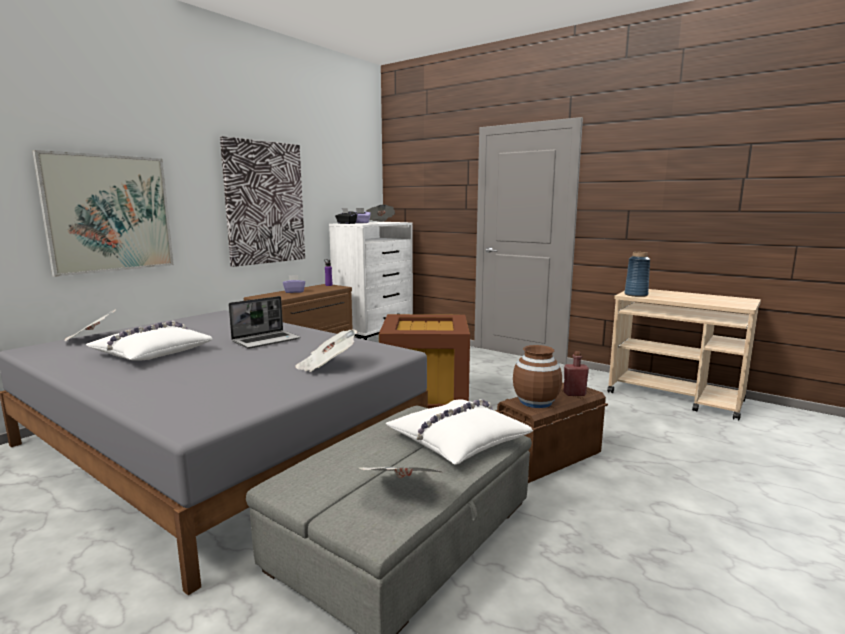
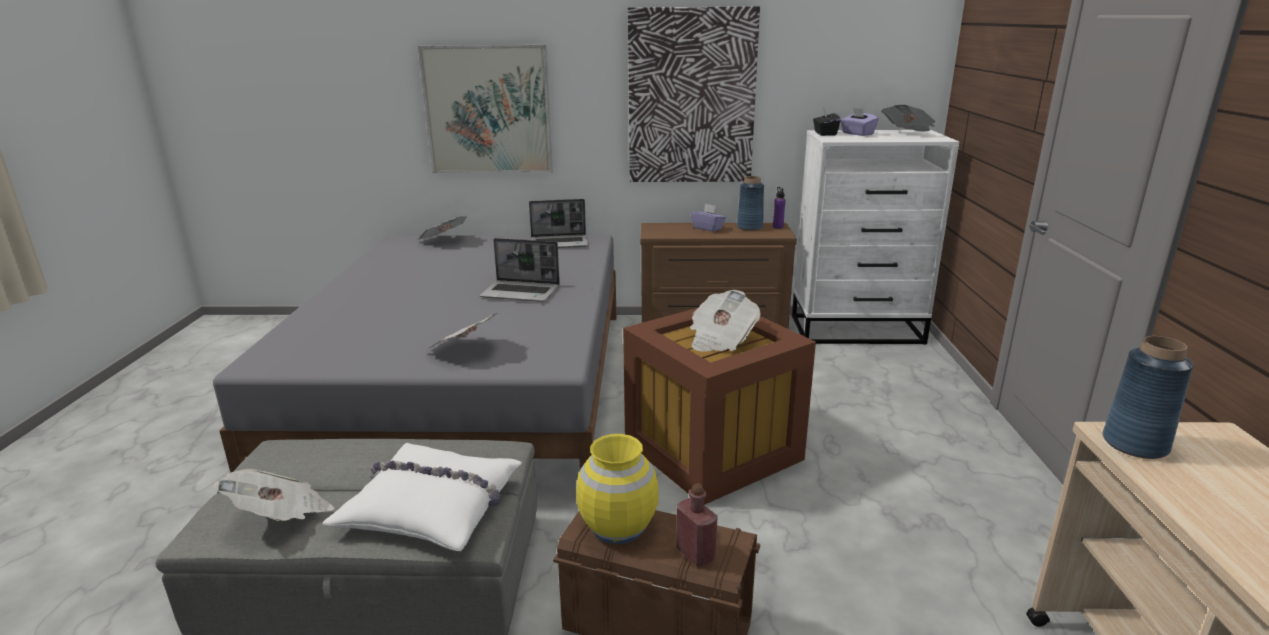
camera: 55 degrees right, 10 degrees up
(152, 352) = (430, 273): white pillow -> none
(204, 319) = (560, 243): none -> laptop
(315, 287) = (750, 227): none -> blue vase
(426, 326) = (720, 340): none -> newspaper
(536, 402) = (617, 527): brown vase -> yellow vase

